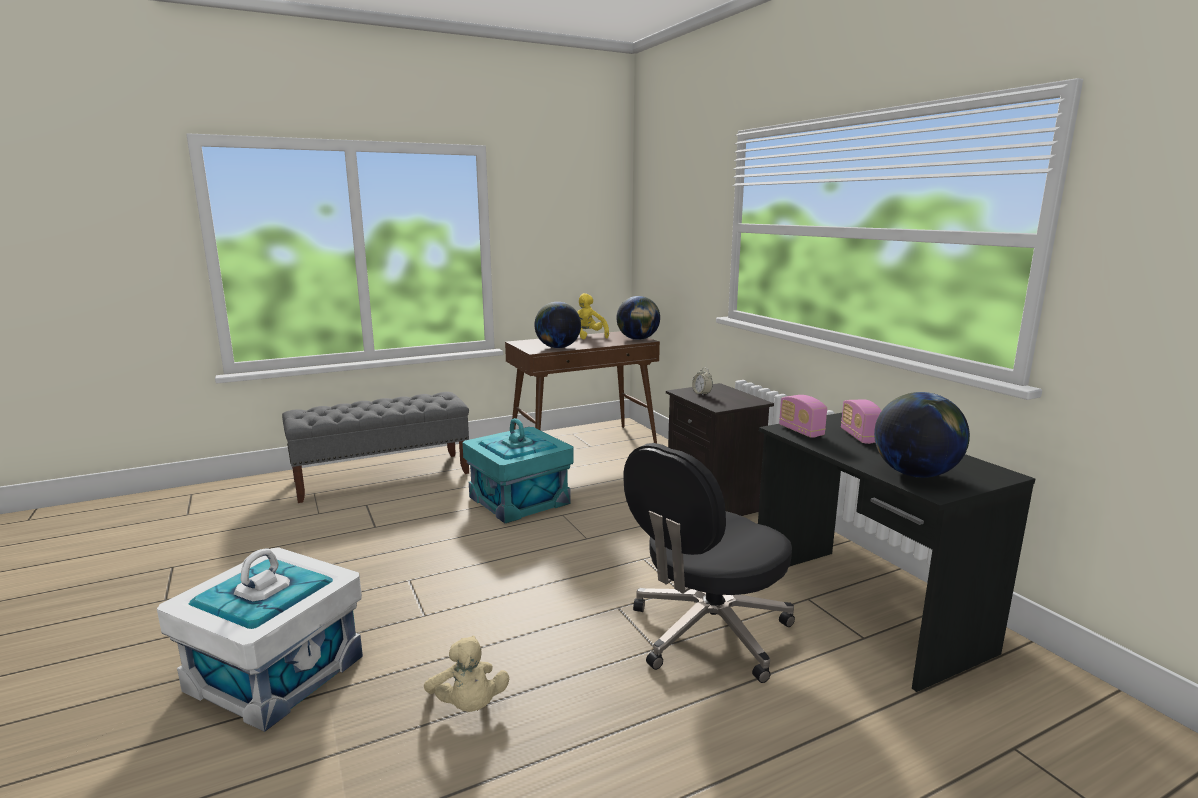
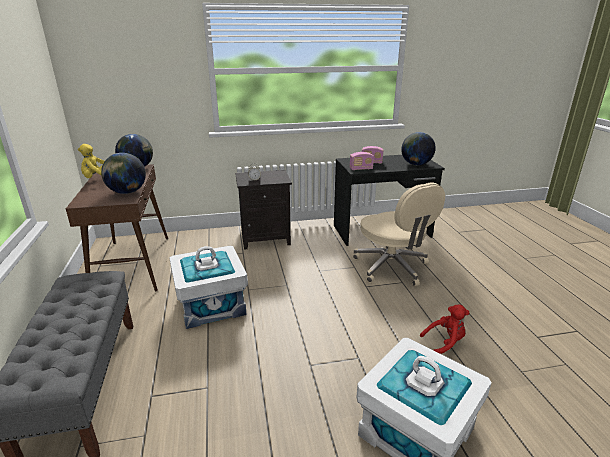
camera: 75 degrees left, 10 degrees up
(468, 706) = (445, 343): beige plush toy -> red plush toy
(520, 500) = (211, 304): turquoise storage box -> white storage box
(707, 633) = (392, 267): black office chair -> beige office chair

